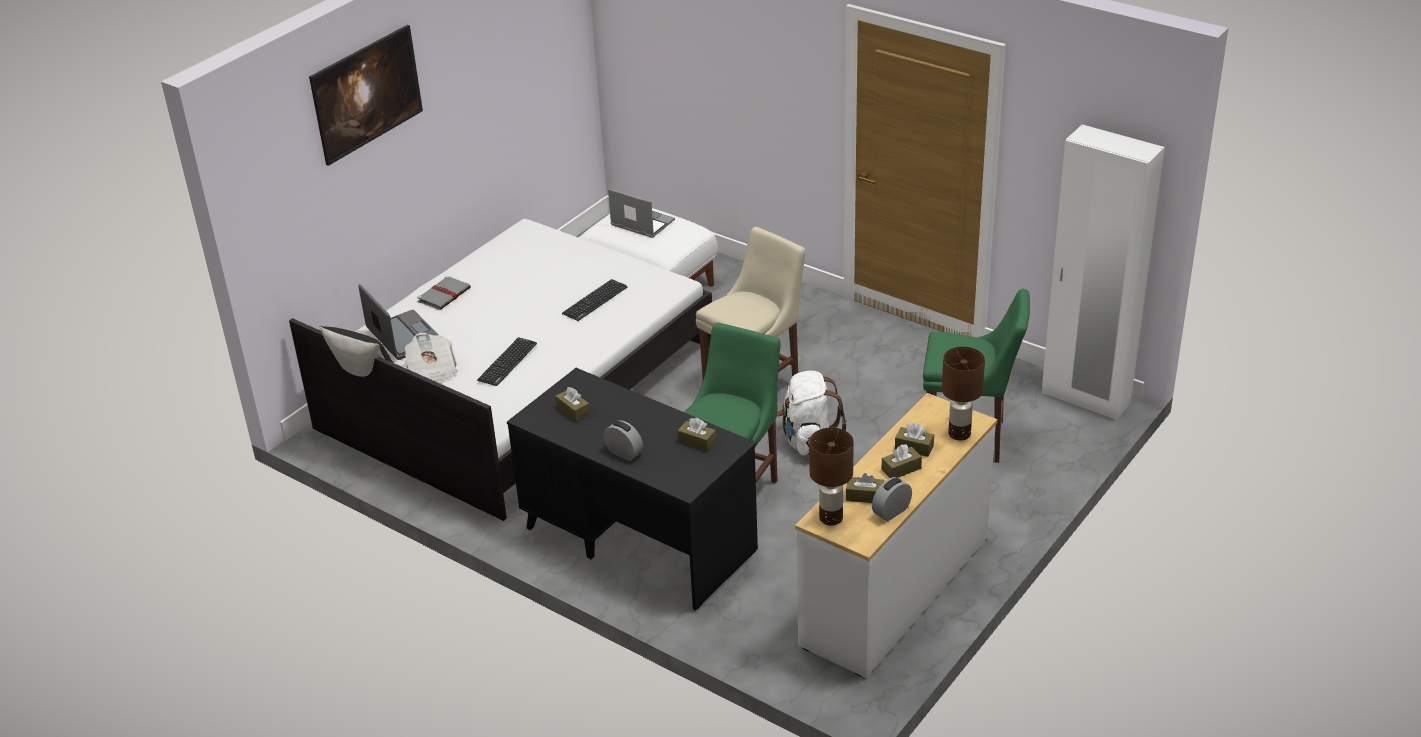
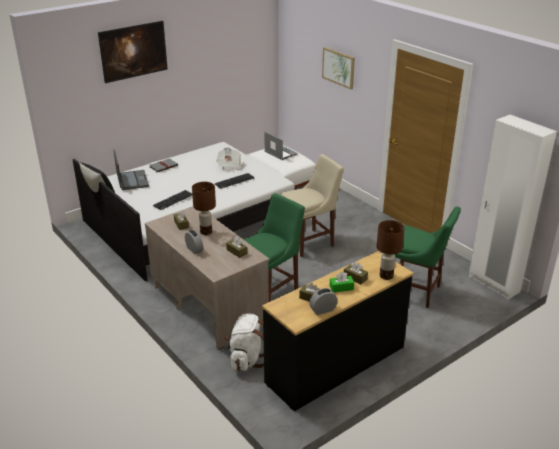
camera: 15 degrees right, 5 degrees down
(433, 371) = (135, 198): newspaper -> newspaper (229, 166)
(637, 538) = (207, 305): black desk -> beige desk
(735, 53) = (338, 67): none -> picture
(808, 440) = (325, 274): white backpack -> white backpack (247, 359)
(830, 518) = (285, 305): brown table lamp -> brown table lamp (206, 231)
(896, 591) = (336, 365): white dresser -> black dresser
(901, 469) = (341, 288): brown tissue box -> green tissue box

